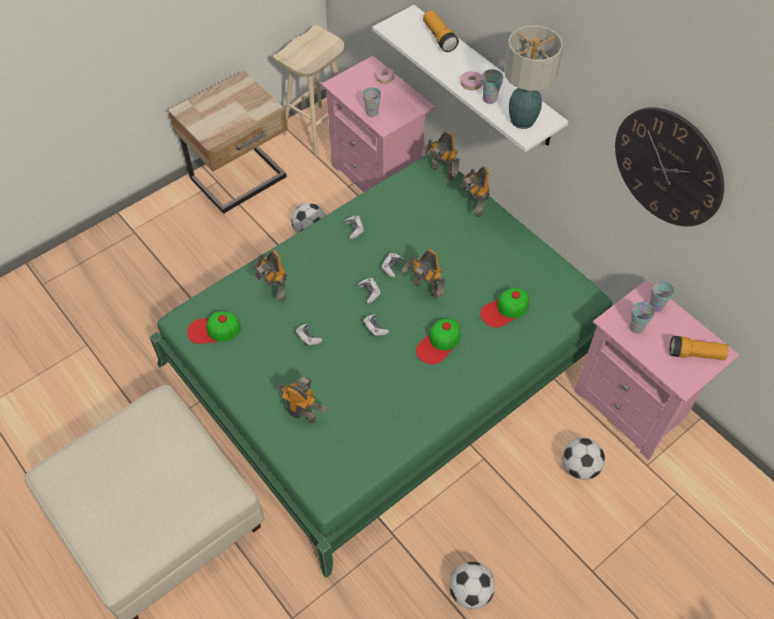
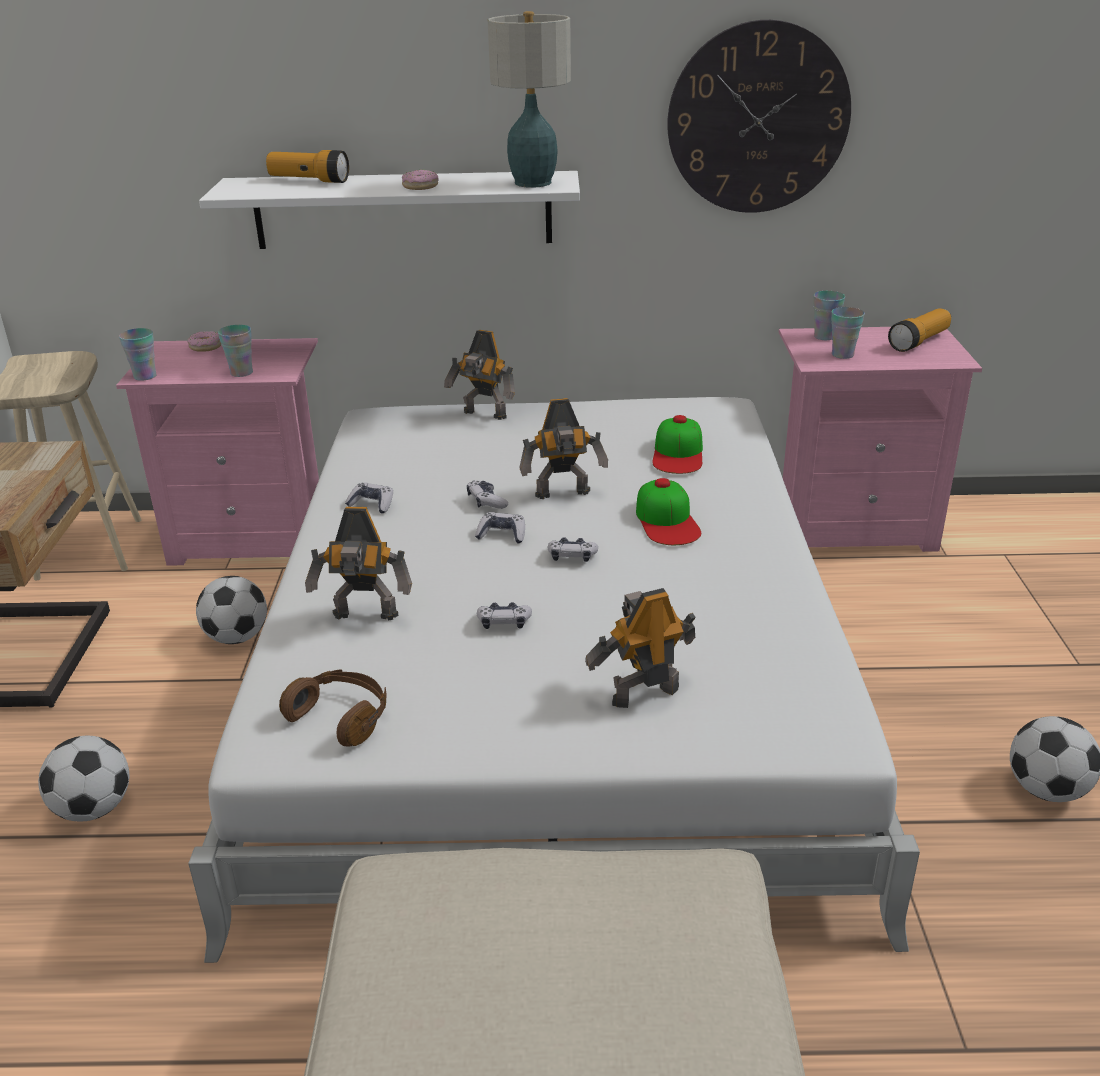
camera: 50 degrees left, 25 degrees down
(214, 330) = (341, 717): cap -> brown headphones
(386, 356) = (552, 673): green bed -> white bed
(441, 173) = (395, 414): toy robot -> none
(489, 99) = (465, 186): cup -> cup (145, 376)
(579, 467) = (906, 601): football -> football (94, 809)

